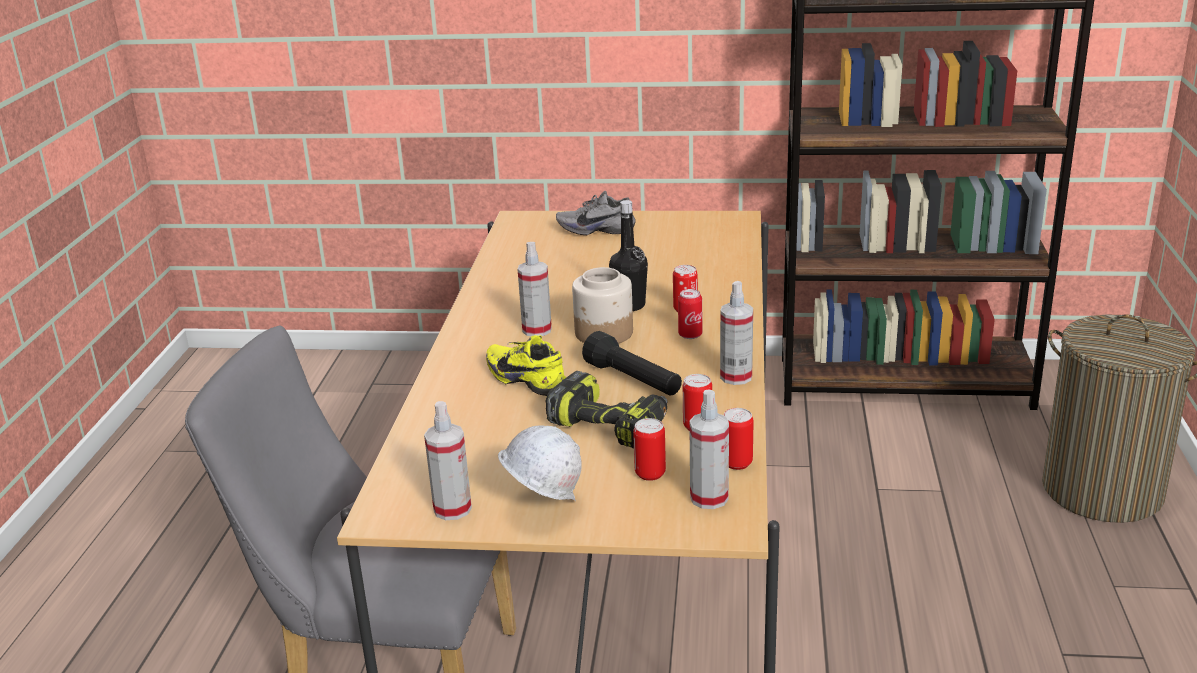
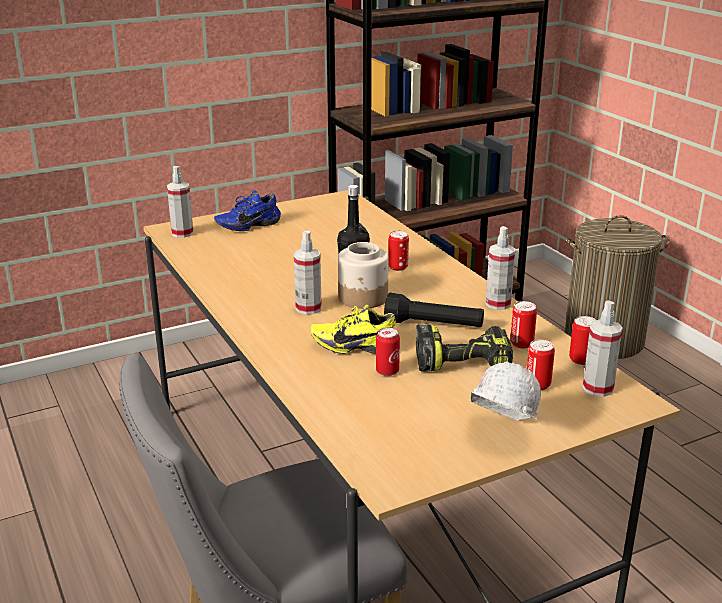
camera: 35 degrees left, 0 degrees up
(452, 509) = (438, 458): spray bottle -> spray bottle (182, 233)
(596, 229) = (247, 225): grey shoe -> blue shoe
(690, 335) = (426, 283): can -> can (387, 371)

